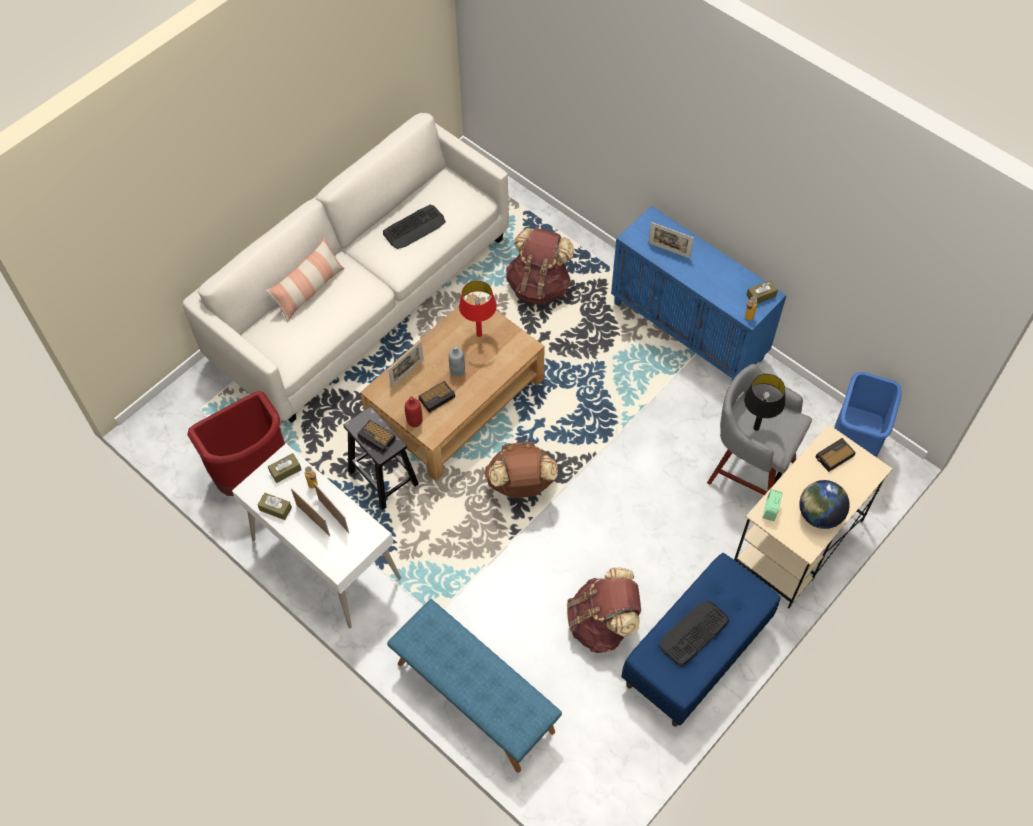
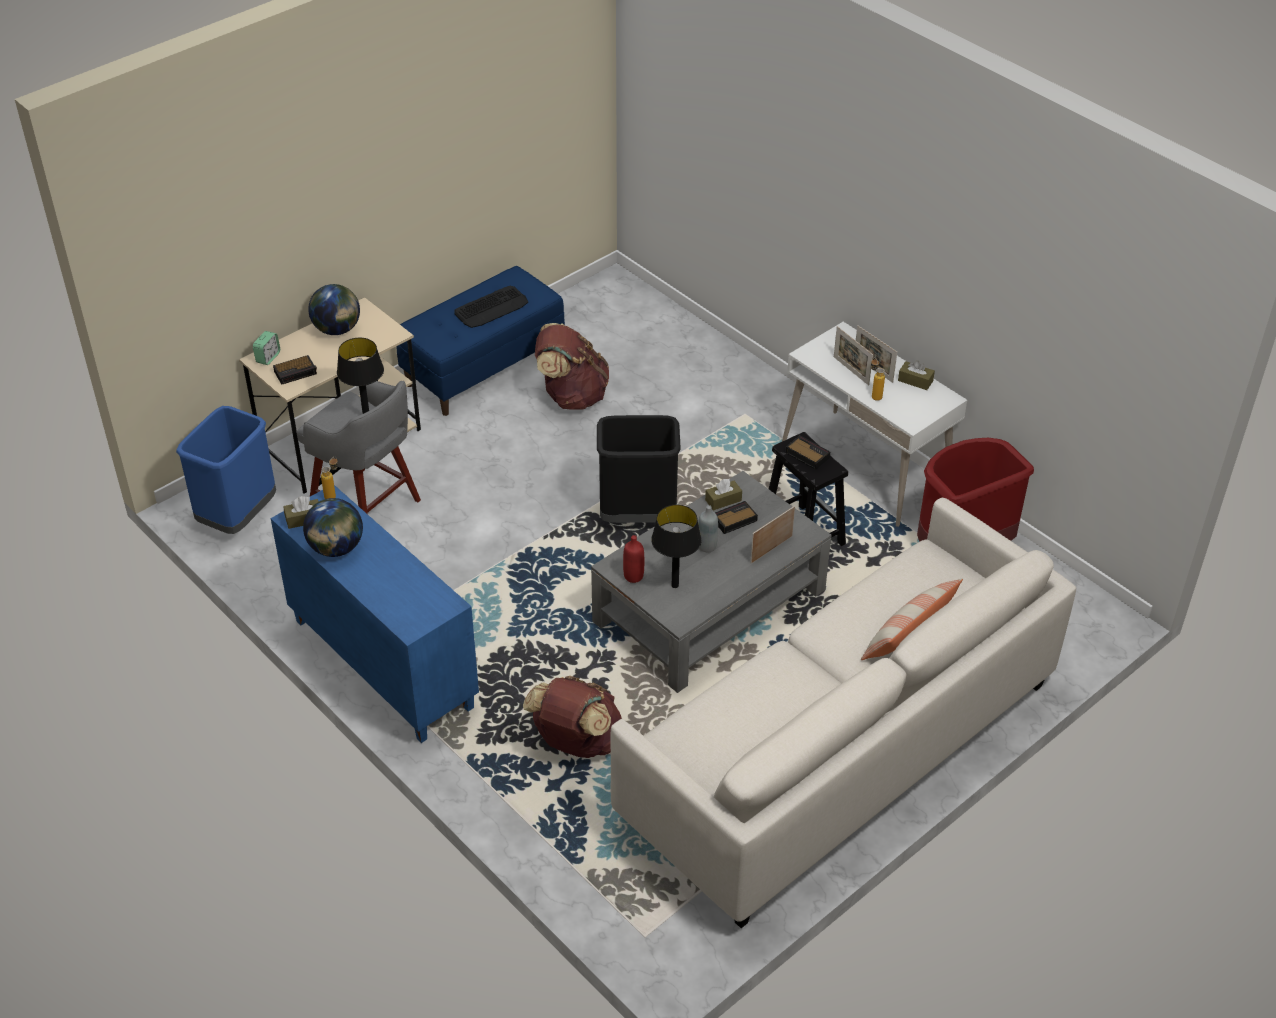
camera: 175 degrees left, 15 degrees down
(285, 471) = (909, 411): brown tissue box -> brown tissue box (723, 500)
(414, 227) = (758, 707): keyboard -> none
(414, 421) = (762, 499): red bottle -> red bottle (633, 576)
(456, 401) = (709, 606): brown coffee table -> grey coffee table
(474, 697) = (709, 356): blue bench -> none
(479, 334) = (675, 585): red table lamp -> black table lamp
(521, 484) = (638, 515): brown backpack -> black trash can
(669, 250) = (403, 583): picture frame -> none
(727, 273) = (336, 548): none -> globe
(770, 510) = (386, 336): alarm clock -> alarm clock (268, 357)

